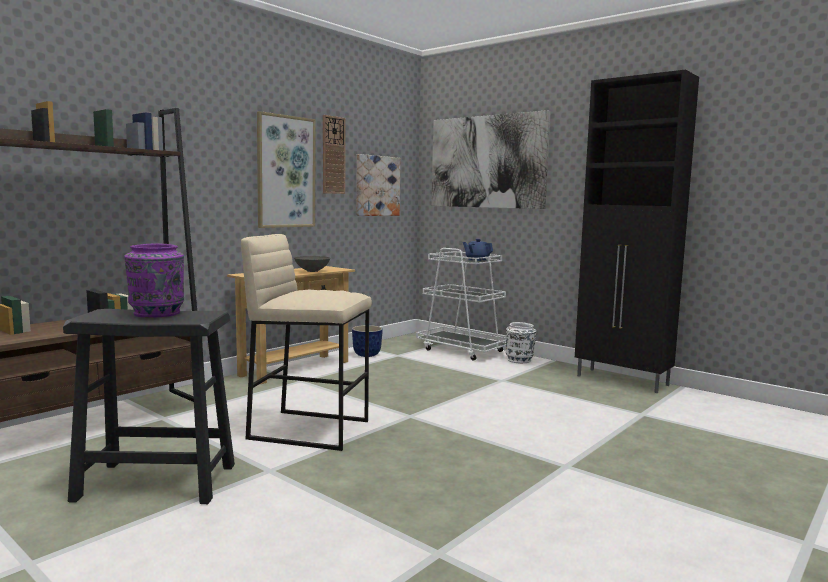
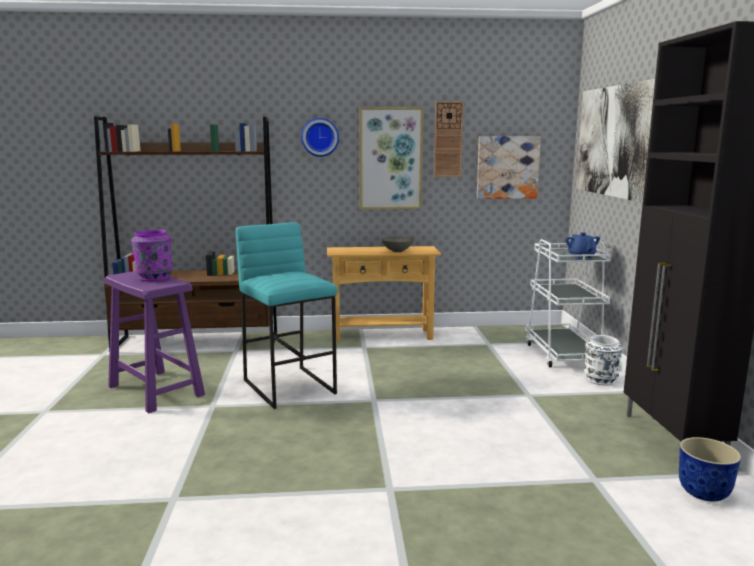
camera: 45 degrees right, 5 degrees up
(156, 482) = (155, 390): black stool -> purple stool
(216, 142) = (320, 137): none -> wall clock
(310, 429) = (290, 386): beige stool -> turquoise stool
(367, 355) = (463, 337): planter -> planter (704, 493)

